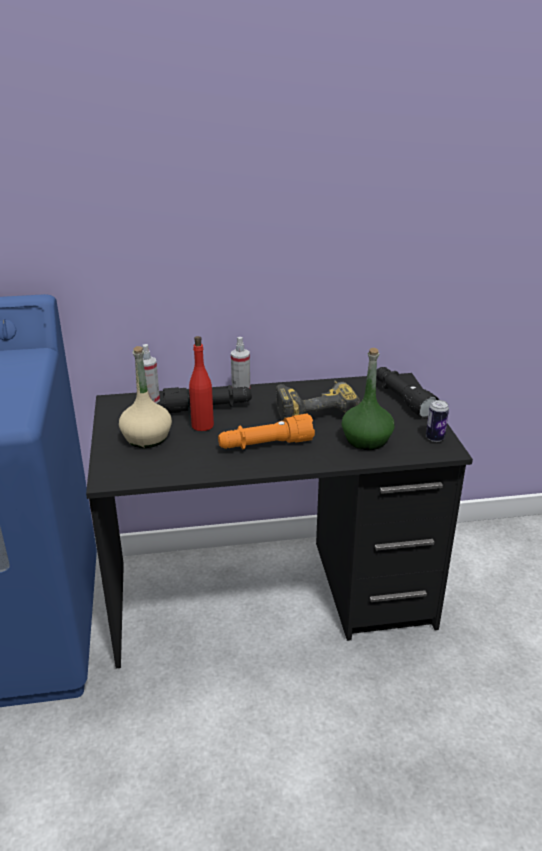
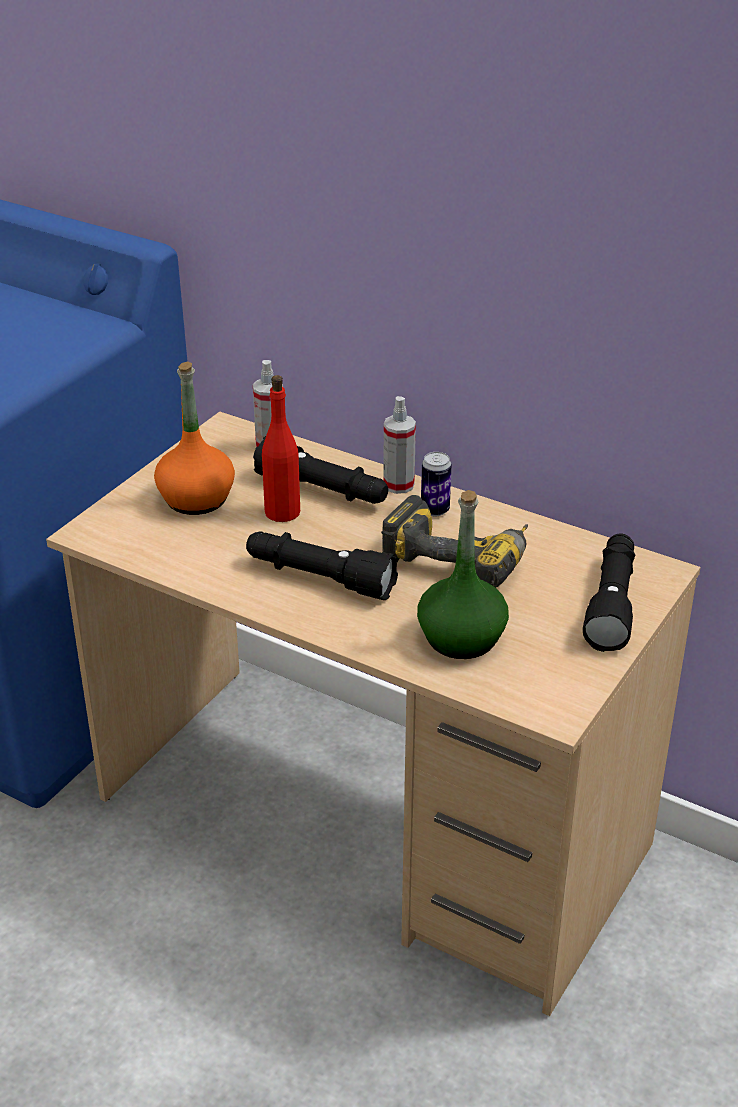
camera: 40 degrees right, 5 degrees up
(147, 438) = (196, 499): beige bottle -> orange bottle
(265, 445) = (319, 578): orange flashlight -> black flashlight
(271, 596) = (371, 824): black desk -> beige desk
(435, 438) = (565, 686): can -> can (435, 510)

